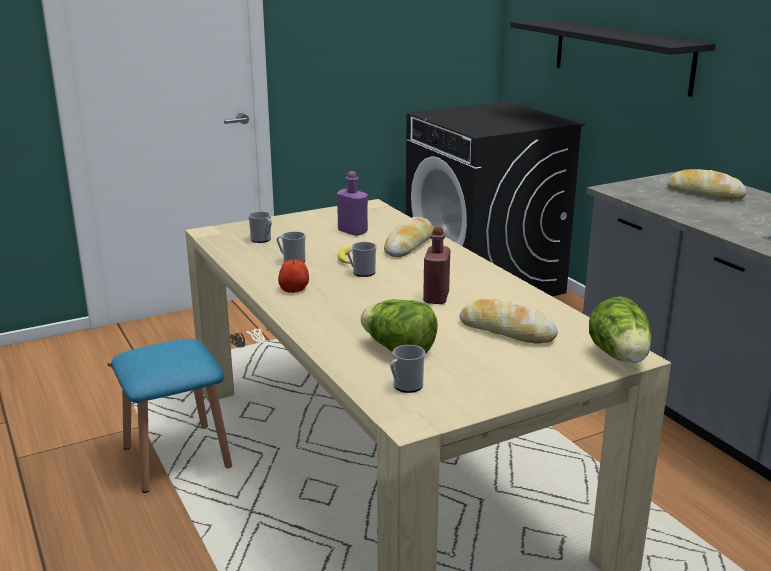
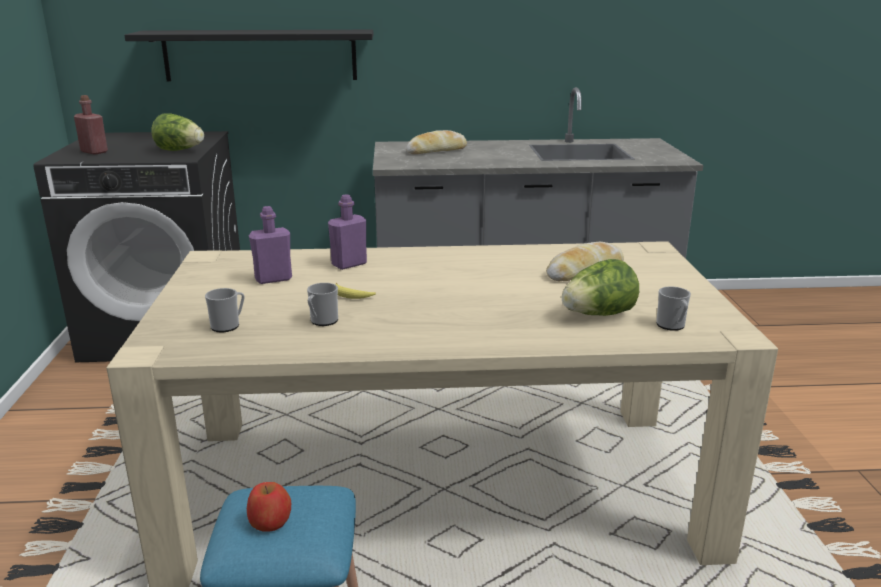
camera: 65 degrees left, 0 degrees up
(294, 289) = (406, 333): apple -> apple (270, 521)
(361, 273) = (399, 296): mug -> none
(409, 244) = (349, 264): bread -> purple bottle
(436, 298) = (493, 280): red bottle -> red bottle (94, 152)
(620, 357) = (654, 250): lettuce -> lettuce (180, 150)

